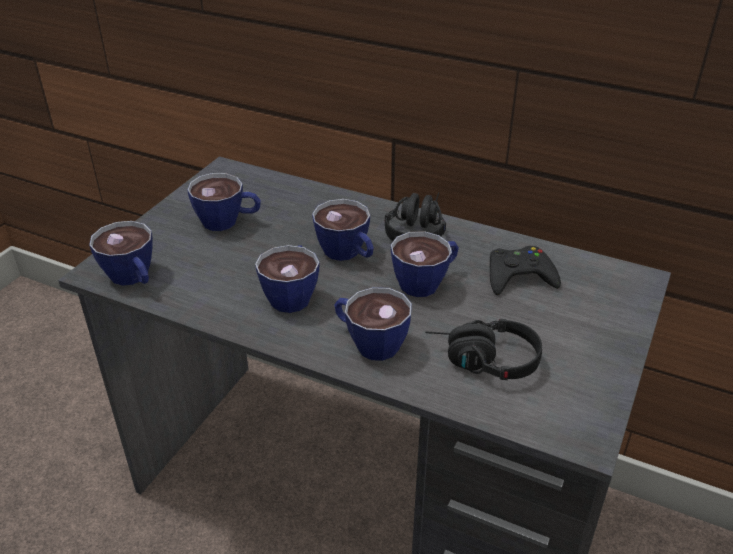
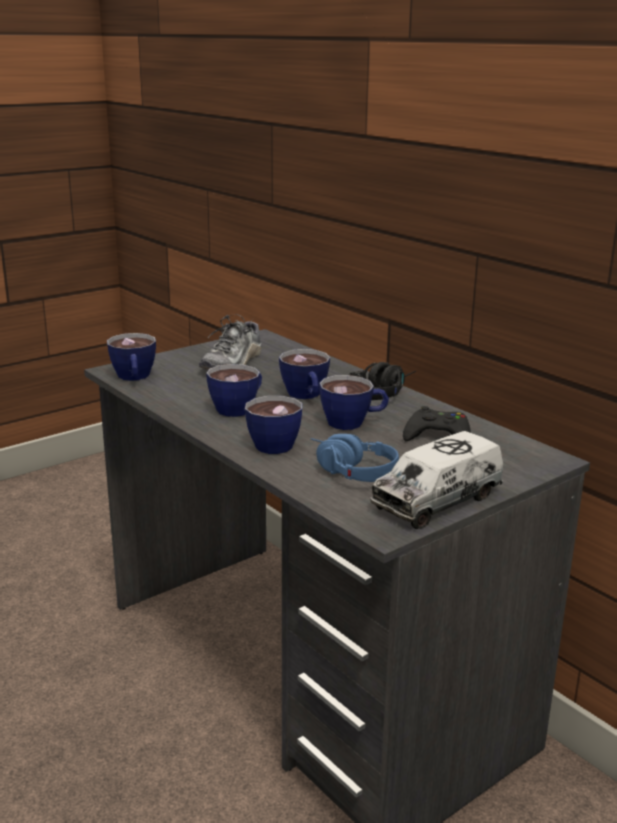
camera: 25 degrees right, 15 degrees down
(228, 222) = (233, 363): cup -> shoe
(480, 361) = (347, 472): black headphones -> blue headphones
(594, 375) = (437, 500): none -> toy truck

